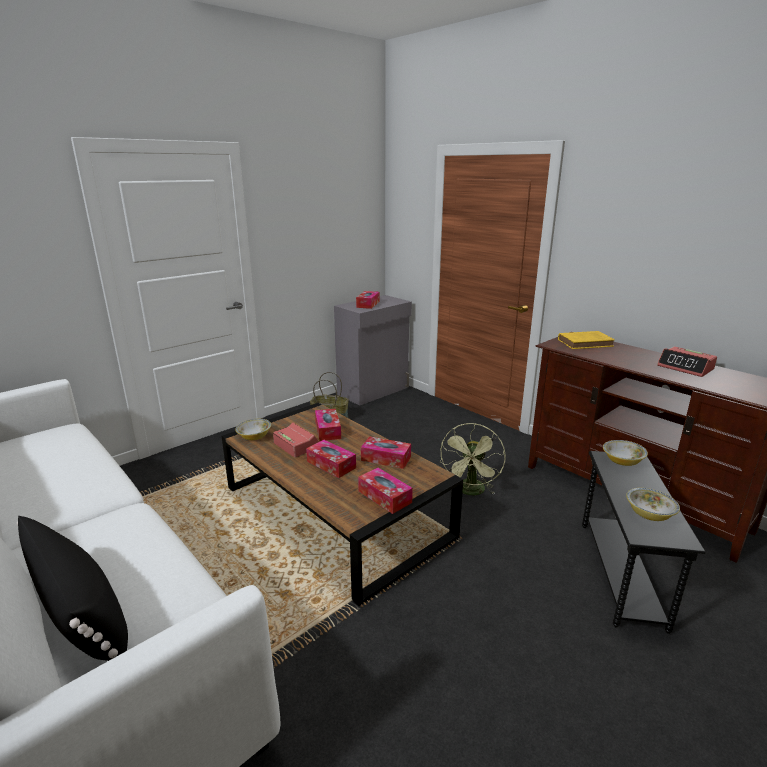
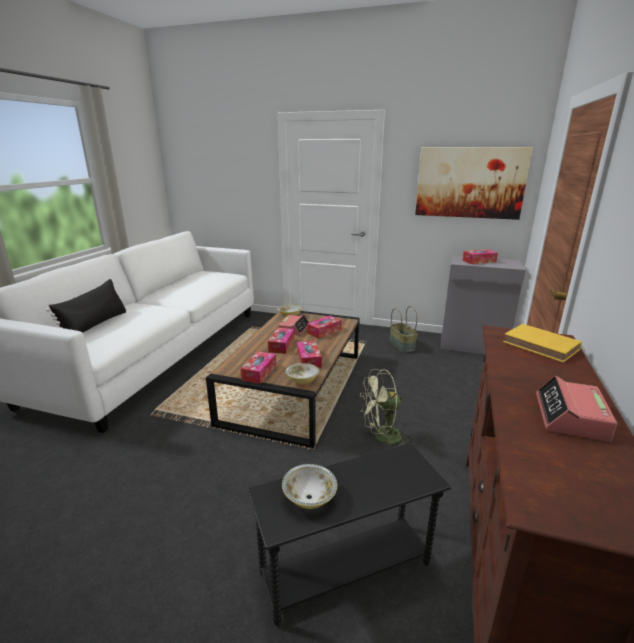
camera: 60 degrees right, 0 degrees up
(335, 225) = (470, 182): none -> picture
(622, 461) = (409, 468): bowl -> bowl (302, 380)

